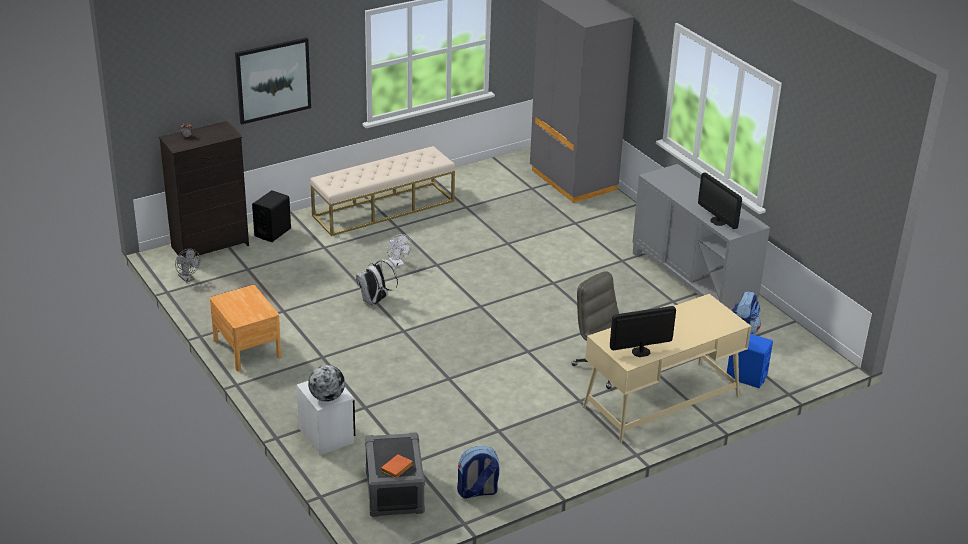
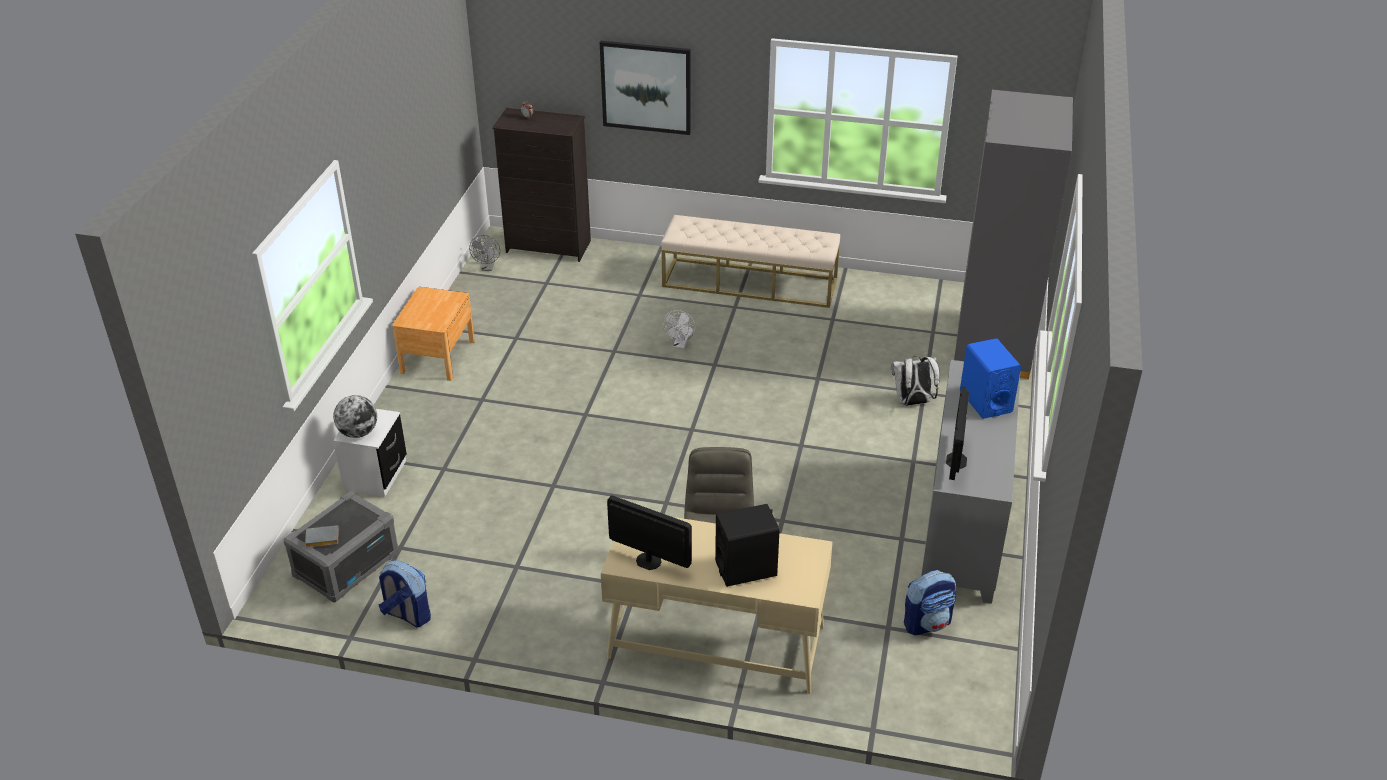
camera: 45 degrees right, 5 degrees up
(272, 232) = (617, 258): black speaker -> black speaker (746, 568)
(375, 301) = (605, 371): white backpack -> white backpack (912, 402)
(397, 469) = (321, 540): orange book -> grey book
(746, 377) = (853, 676): blue speaker -> blue speaker (985, 401)

